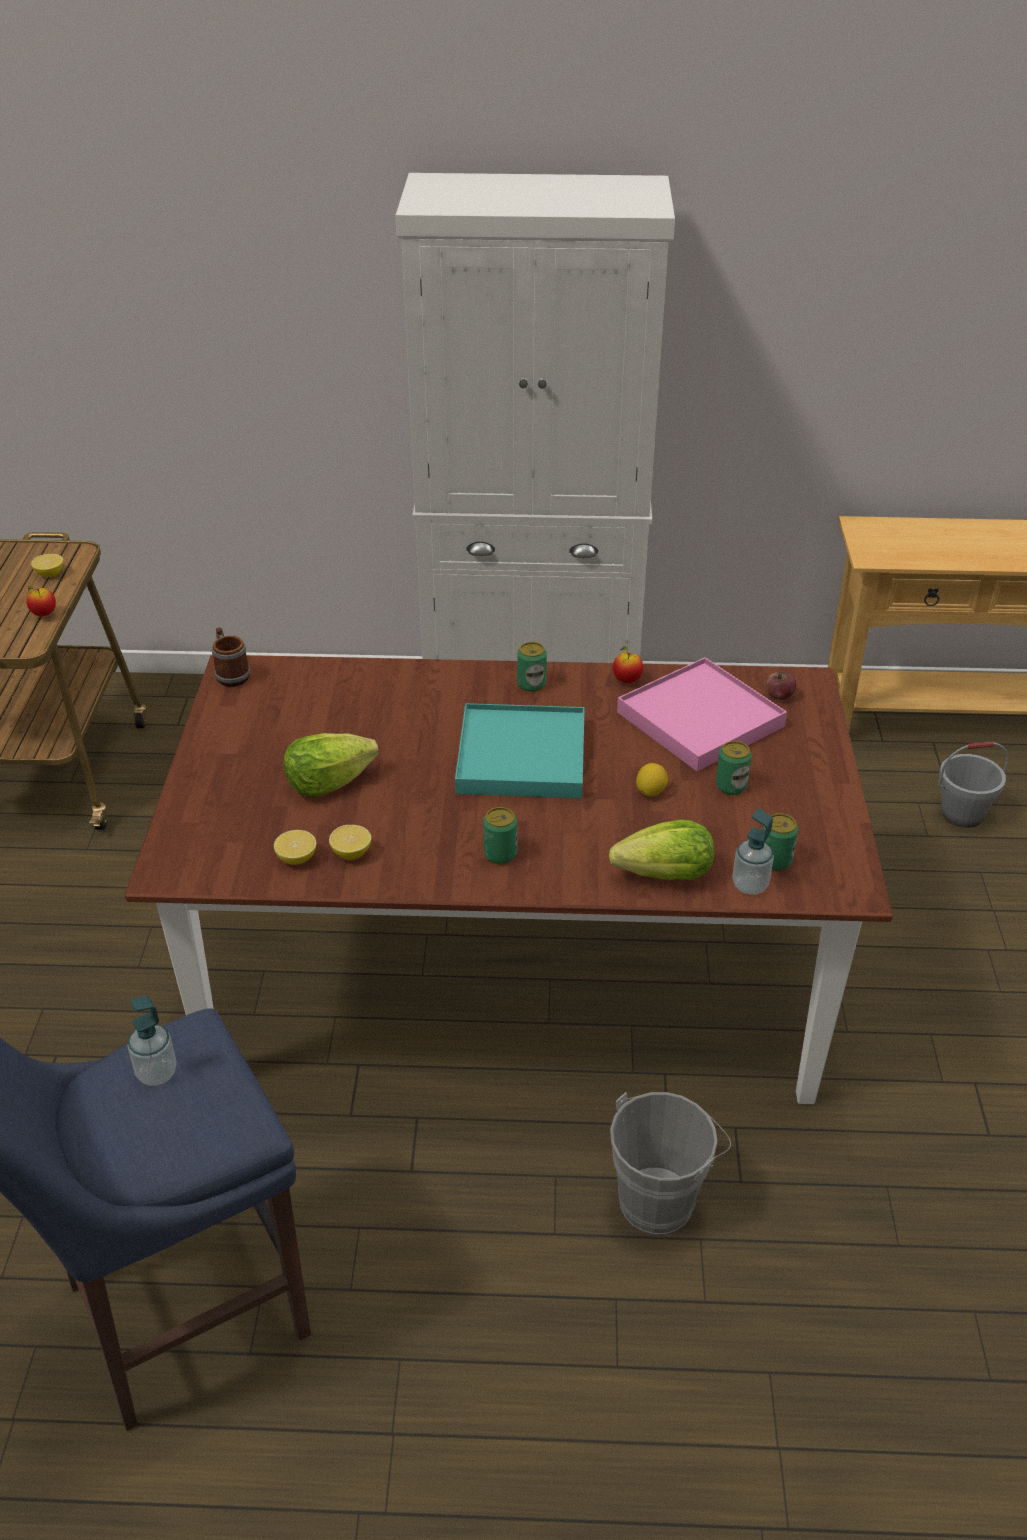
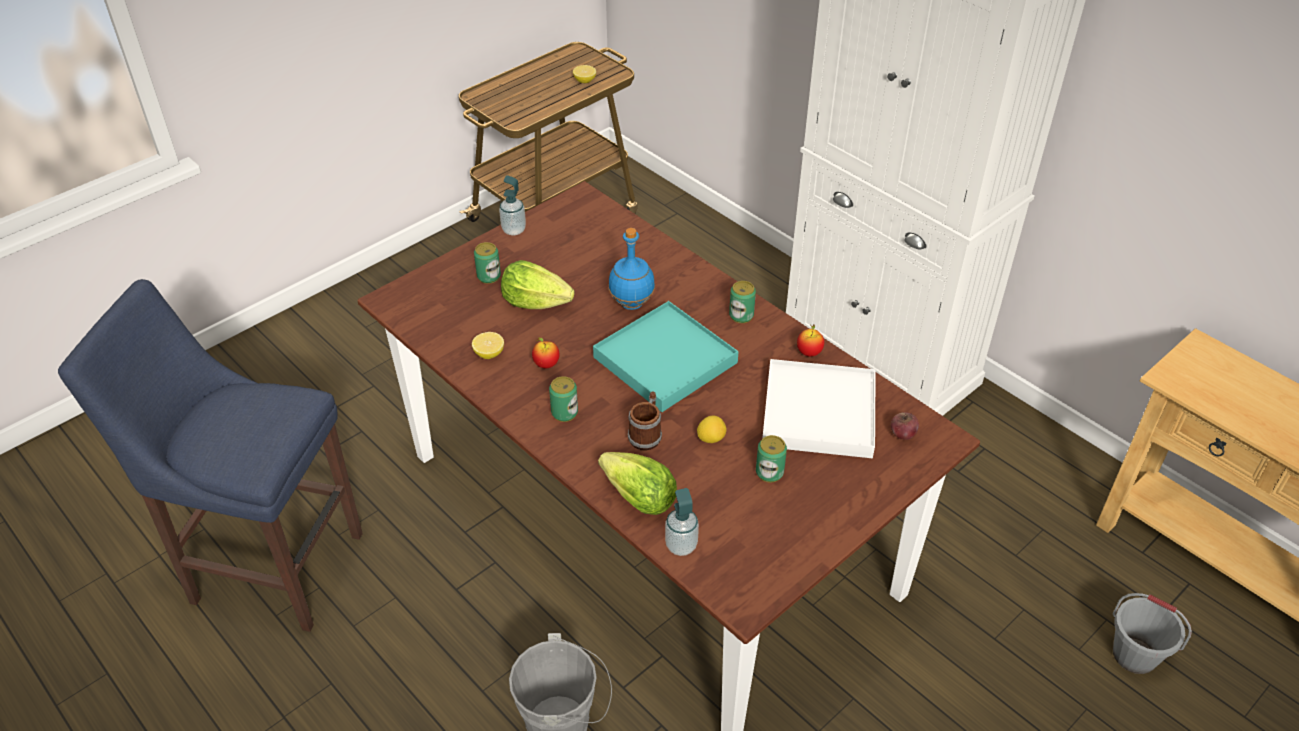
camera: 45 degrees right, 5 degrees up
(44, 614) = (548, 105): apple -> apple (546, 364)
(157, 1073) = (257, 408): soap dispenser -> soap dispenser (514, 230)
(230, 674) = (576, 200): mug -> mug (646, 434)
(297, 858) = (458, 337): lemon -> none
(422, 730) = (632, 303): none -> blue bottle
(701, 719) = (819, 413): pink tray -> white tray
(775, 860) = (722, 543): can -> can (489, 276)

